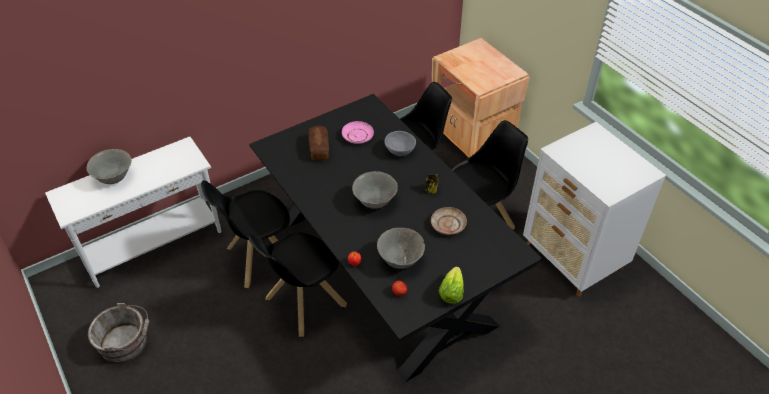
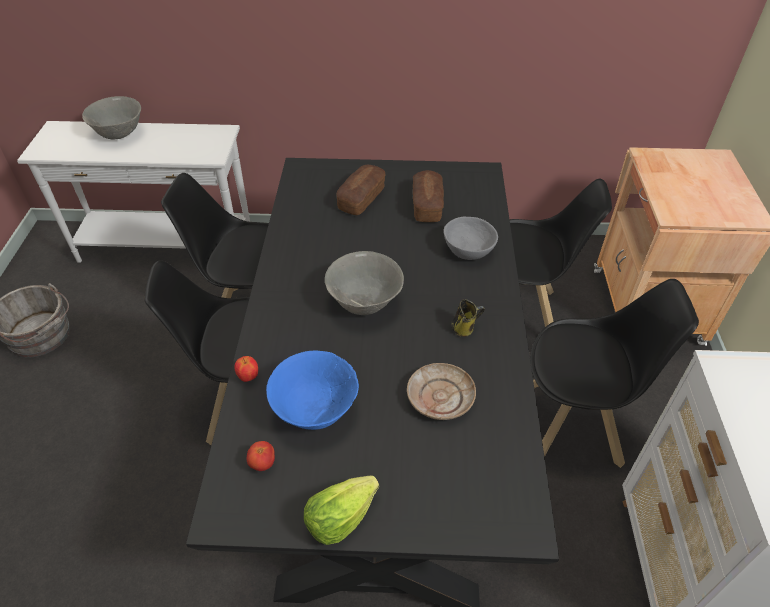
camera: 35 degrees right, 0 degrees up
(357, 136) = (427, 205): pink plate -> bread
(400, 260) = (315, 410): grey bowl -> blue bowl

